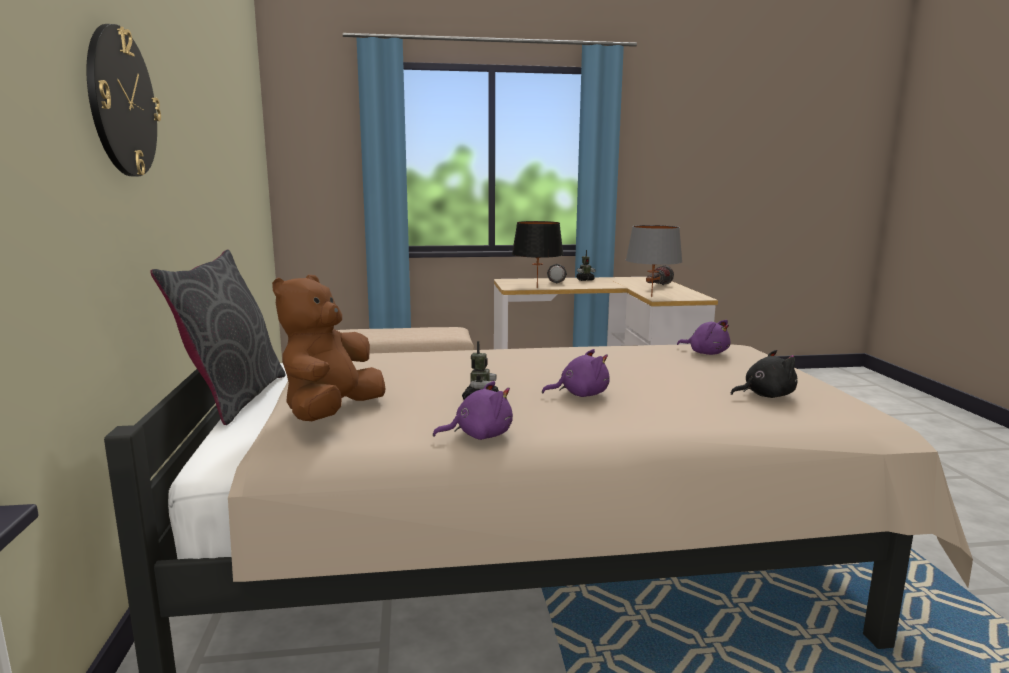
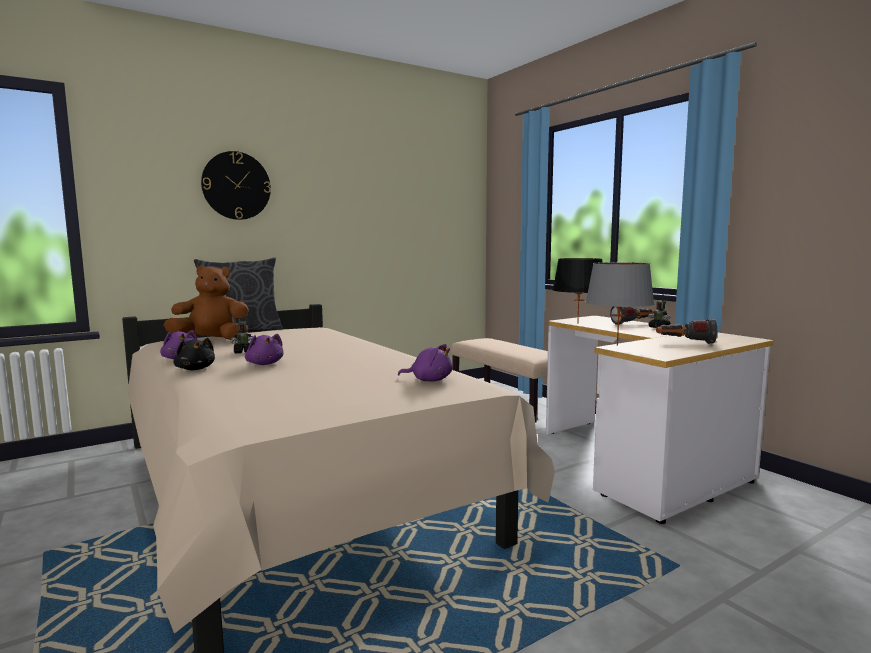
camera: 65 degrees right, 5 degrees down
(706, 353) = (429, 380): purple plush toy -> purple plush toy turned 90 degrees counterclockwise
(765, 395) = (293, 399): black plush toy -> black plush toy (195, 369)

